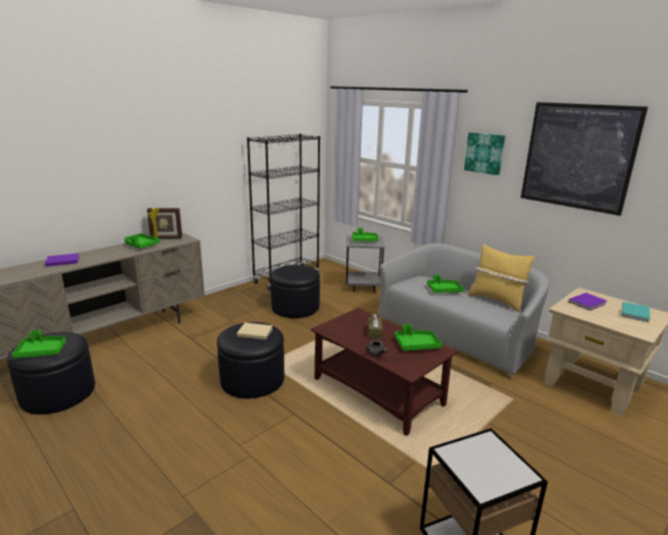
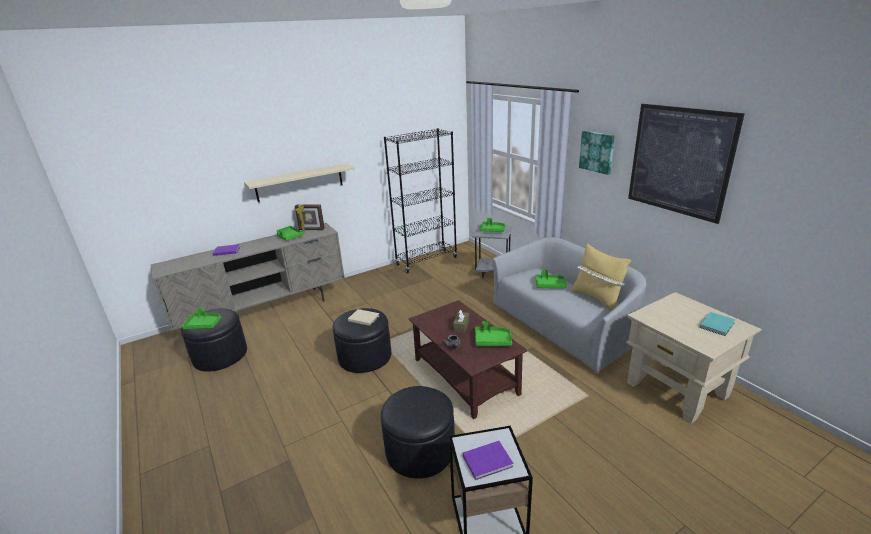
camera: 15 degrees right, 5 degrees up
(152, 182) = (299, 182): none -> beige shelf
(295, 307) = (424, 291): black ottoman -> black ottoman (420, 450)
(588, 303) = (673, 310): purple book -> purple book (489, 461)

